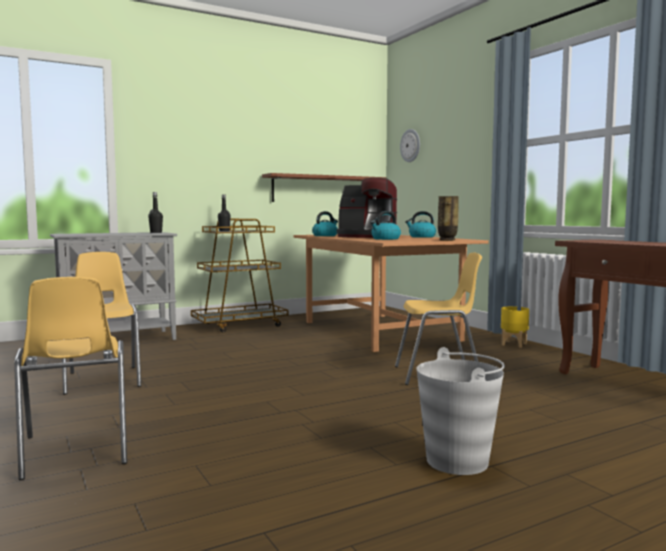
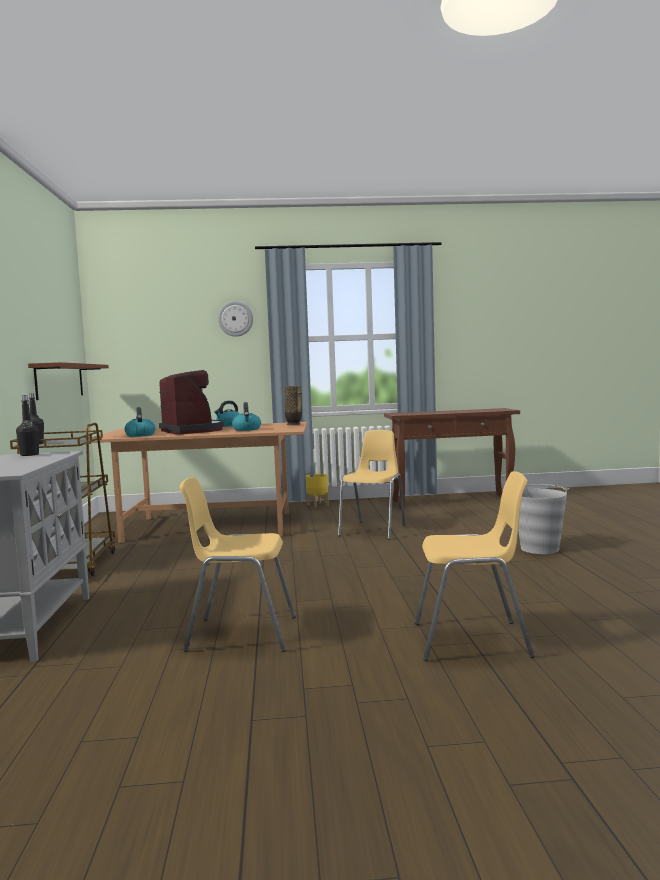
camera: 65 degrees left, 0 degrees up
(366, 236) = (192, 431): coffee machine -> coffee machine turned 75 degrees counterclockwise
(410, 145) = (133, 330): wall clock -> wall clock (235, 318)

